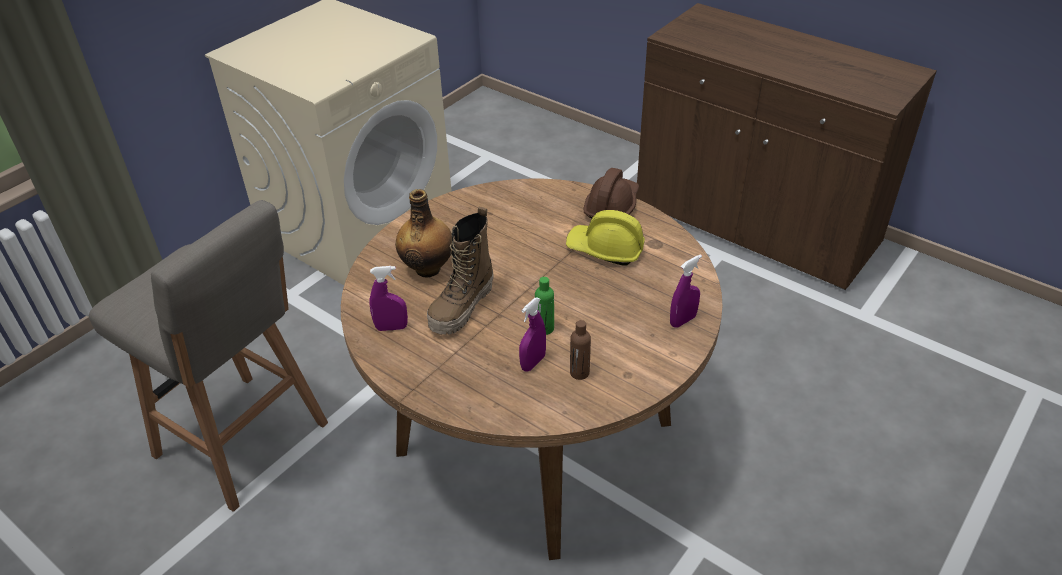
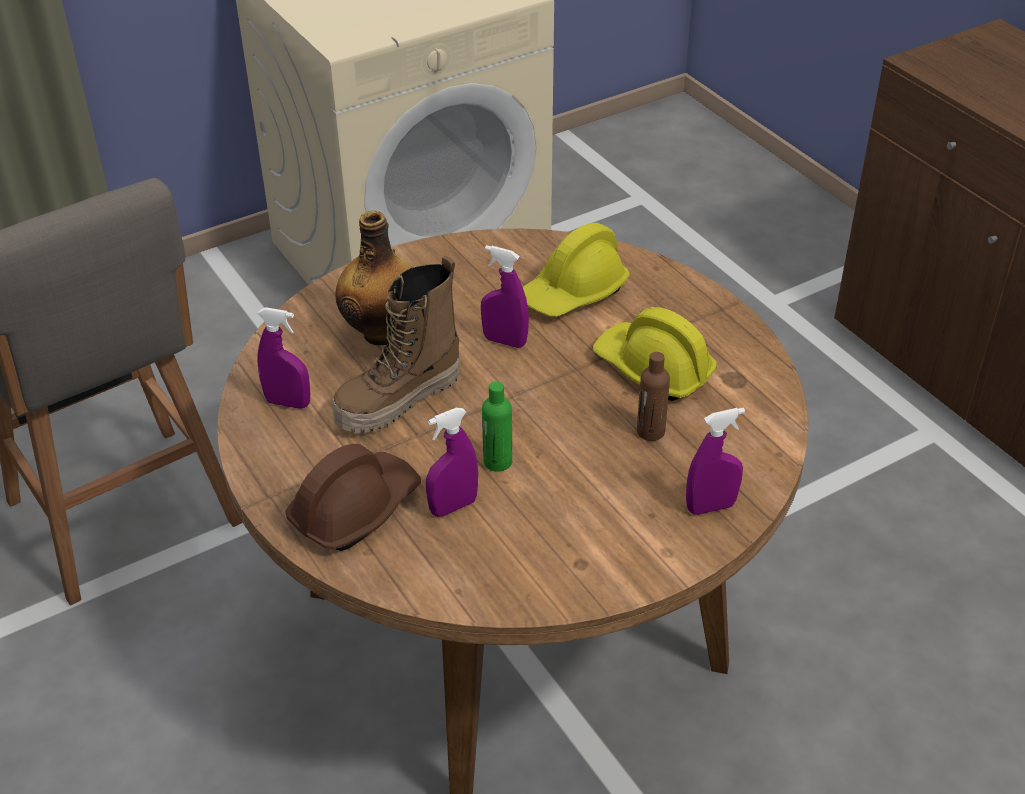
camera: 20 degrees right, 0 degrees up
(507, 255) = (504, 341): none -> purple spray bottle
(533, 215) = (574, 293): none -> yellow hard hat
(579, 373) = (511, 540): brown bottle -> brown bottle (650, 432)
(611, 206) = (700, 306): brown hard hat -> brown hard hat (355, 509)

